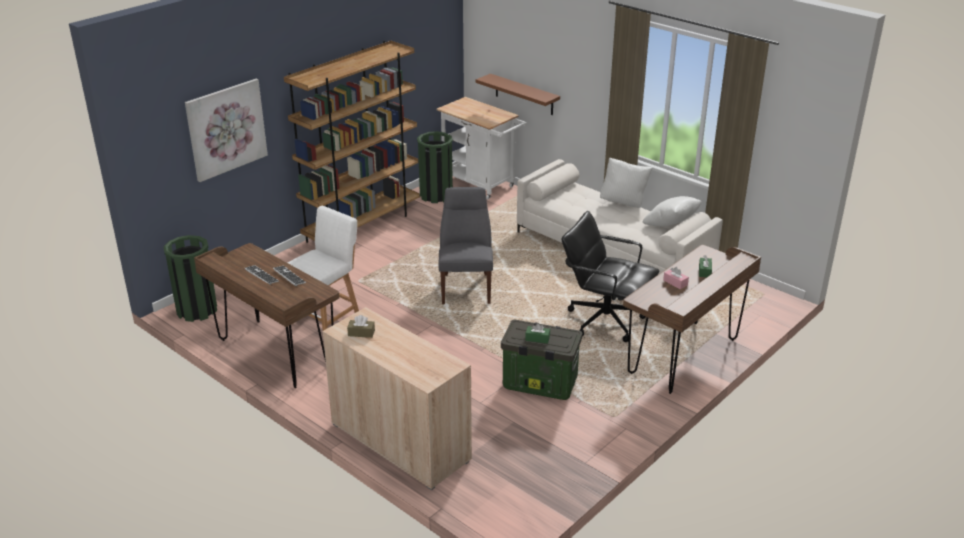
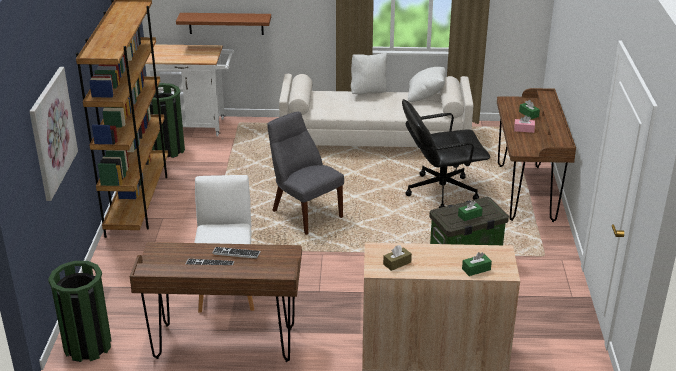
camera: 40 degrees left, 0 degrees up
(410, 367) = (476, 269): none -> green tissue box

